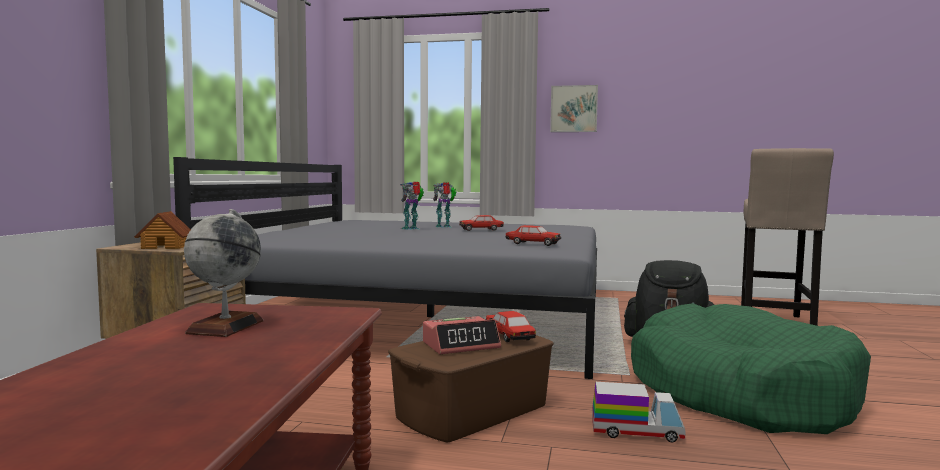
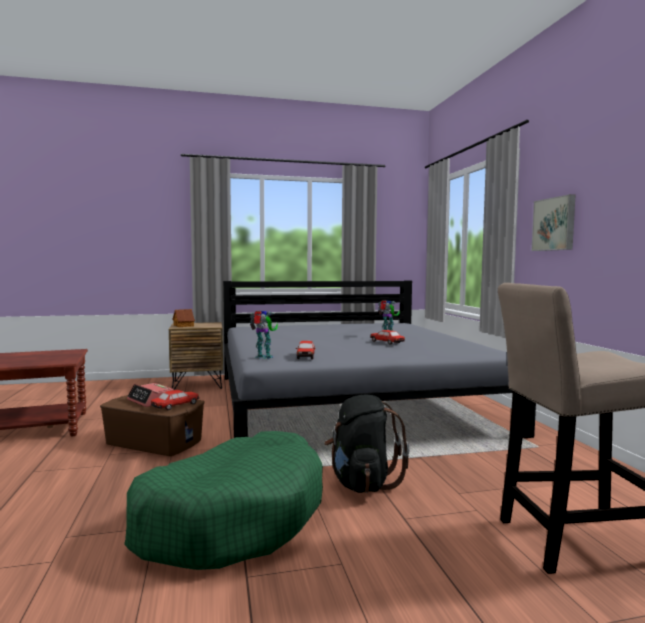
camera: 65 degrees right, 0 degrees up
(225, 327) = (37, 356): globe -> none
(411, 229) = (351, 334): toy robot -> toy robot (264, 357)
(636, 432) = (130, 484): toy truck -> none

